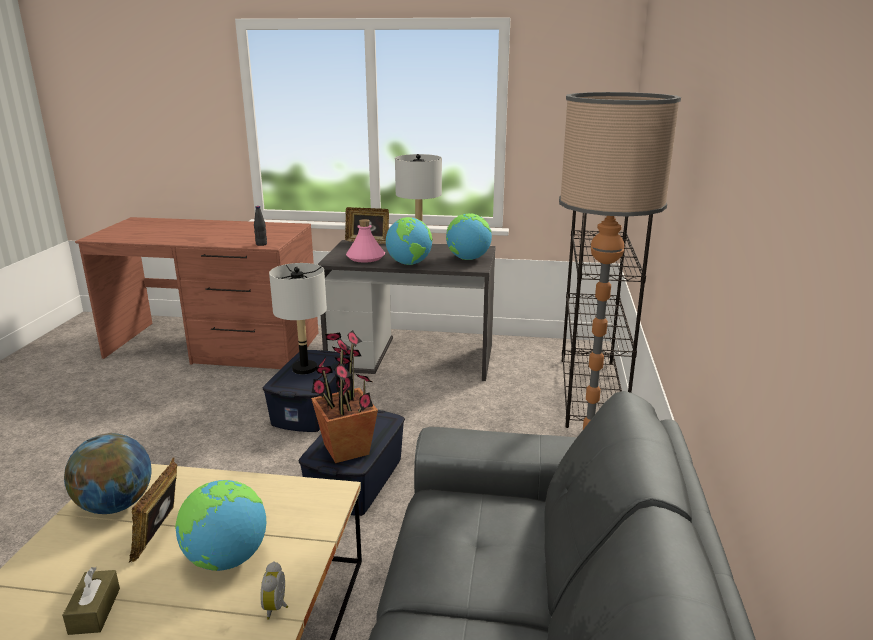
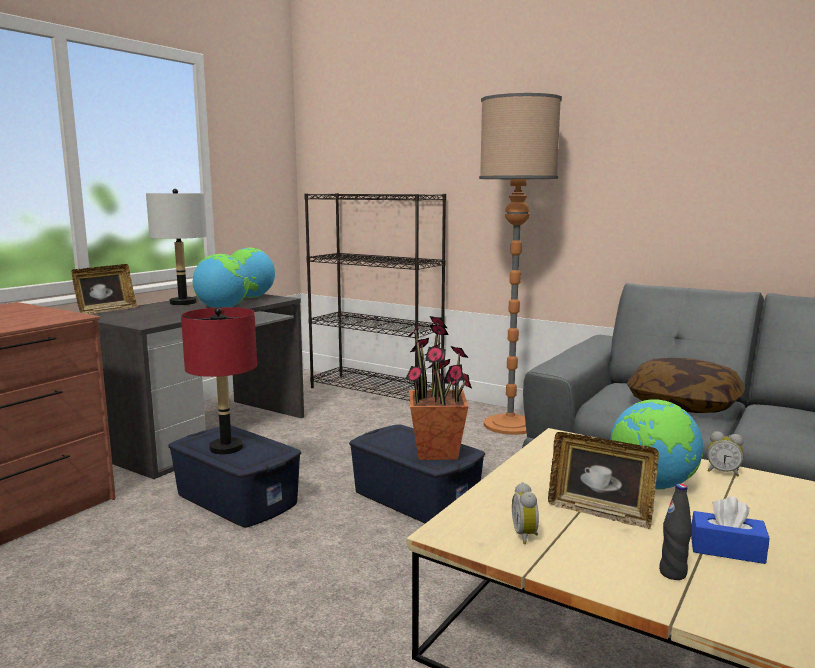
camera: 65 degrees left, 10 degrees down
(94, 611) = (727, 549): brown tissue box -> blue tissue box
(115, 505) = (526, 535): globe -> alarm clock
(261, 244) = (56, 318): black bottle -> black bottle (673, 573)
(304, 369) = (226, 448): grey table lamp -> red table lamp
(366, 257) = (164, 316): pink bottle -> none
(471, 559) = (683, 404): none -> pillow

